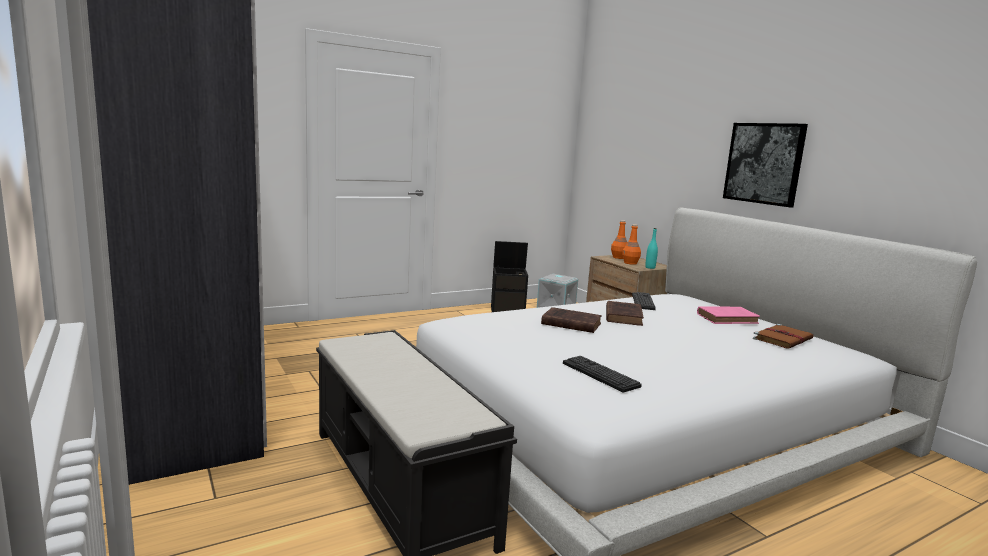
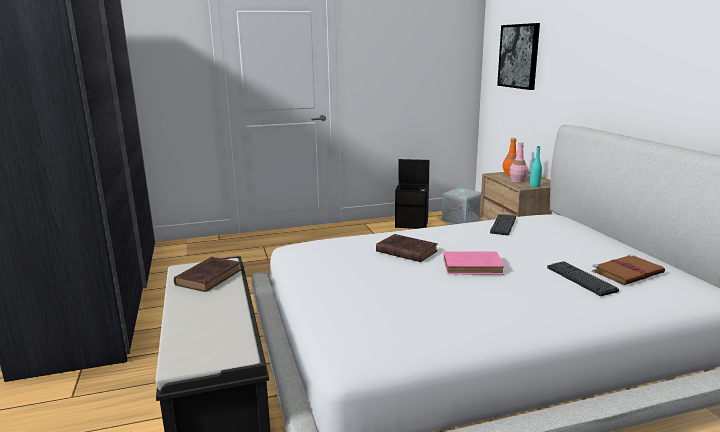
camera: 15 degrees right, 5 degrees up
(600, 374) = (389, 311): keyboard -> keyboard (581, 279)
(623, 316) = (468, 242): brown book -> brown book (210, 277)
(630, 263) = (518, 181): orange bottle -> pink bottle
(728, 319) = (583, 246): pink book -> pink book (474, 266)
(764, 163) = (644, 76): picture -> picture (519, 56)

